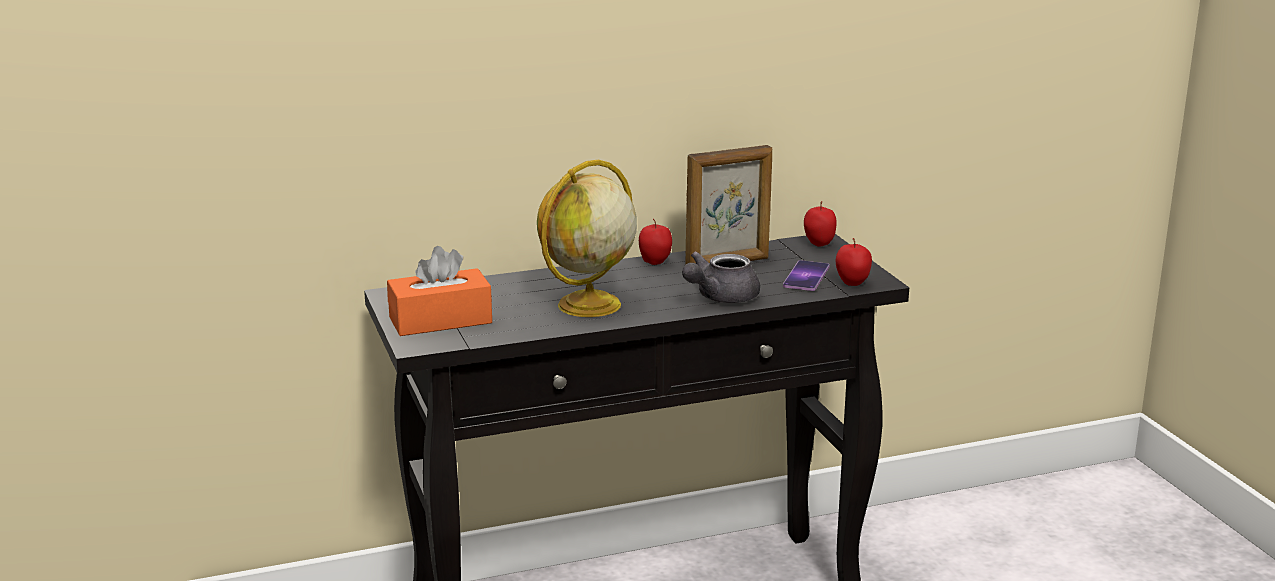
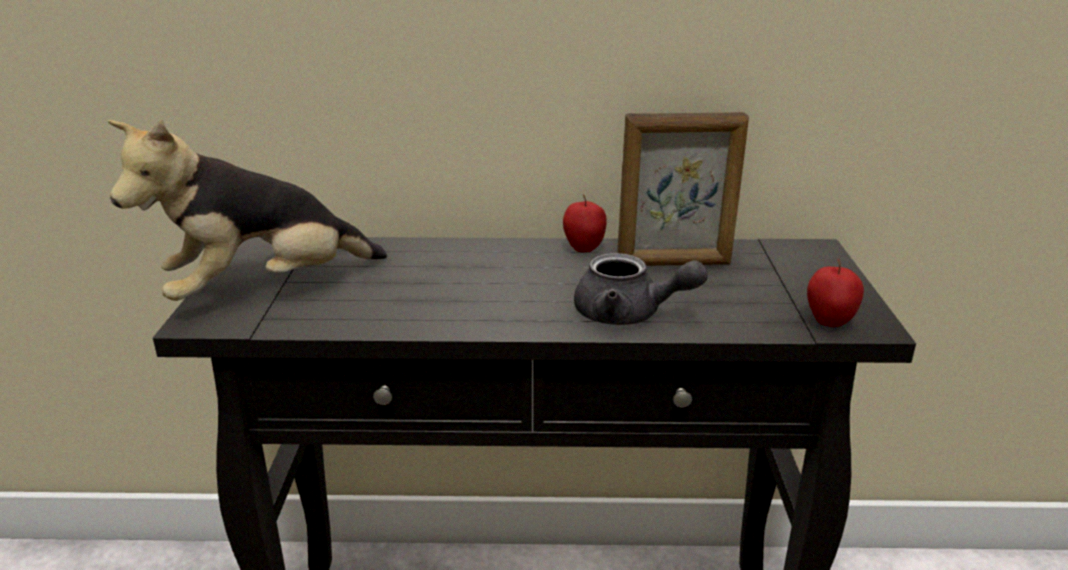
camera: 20 degrees right, 5 degrees up
(440, 320) = (265, 290): orange tissue box -> plush toy
(588, 306) = (452, 298): globe -> none
(720, 297) = (629, 314): grey teapot -> grey teapot turned 135 degrees counterclockwise
(806, 276) = (767, 300): phone -> none
(819, 244) = (809, 254): apple -> none

